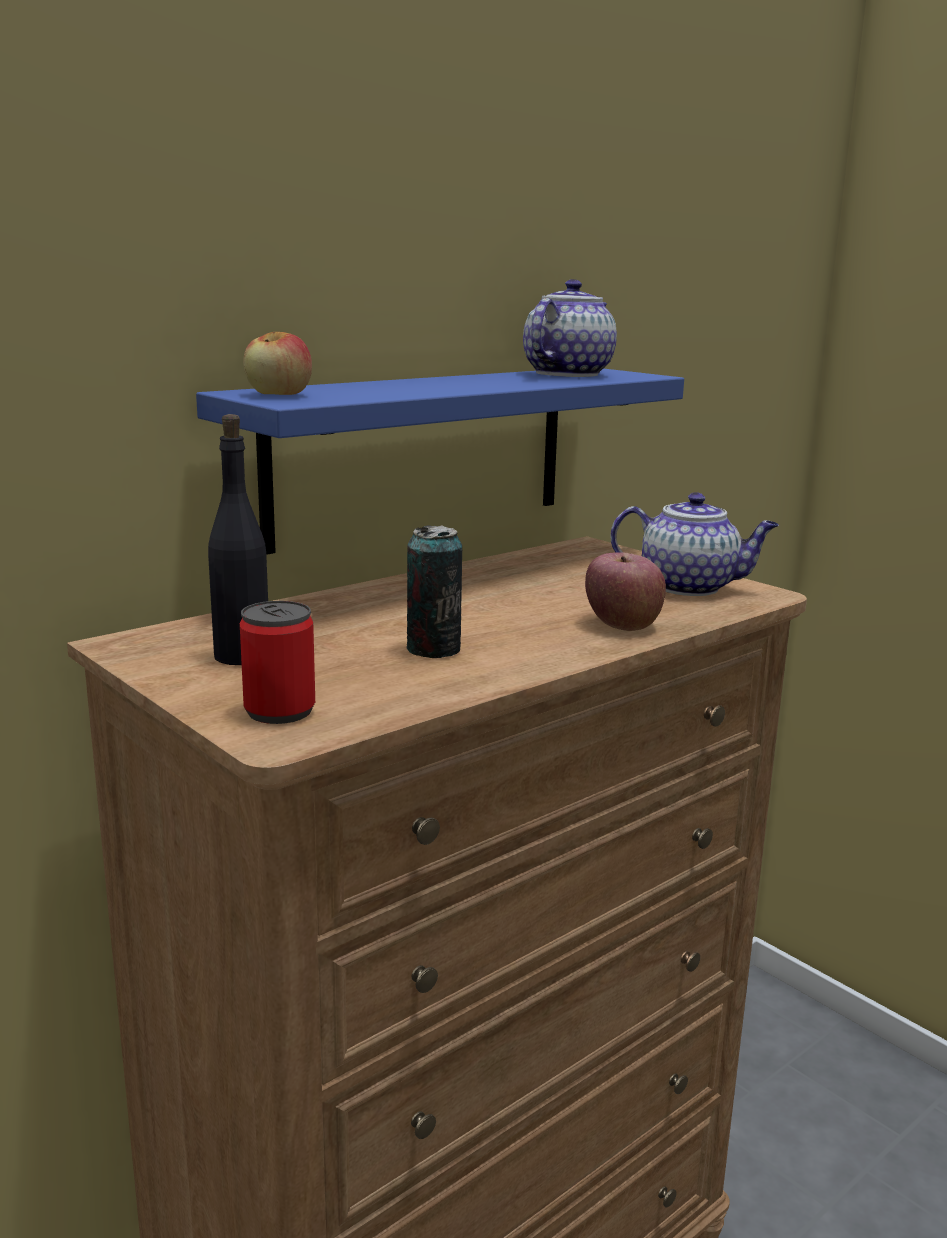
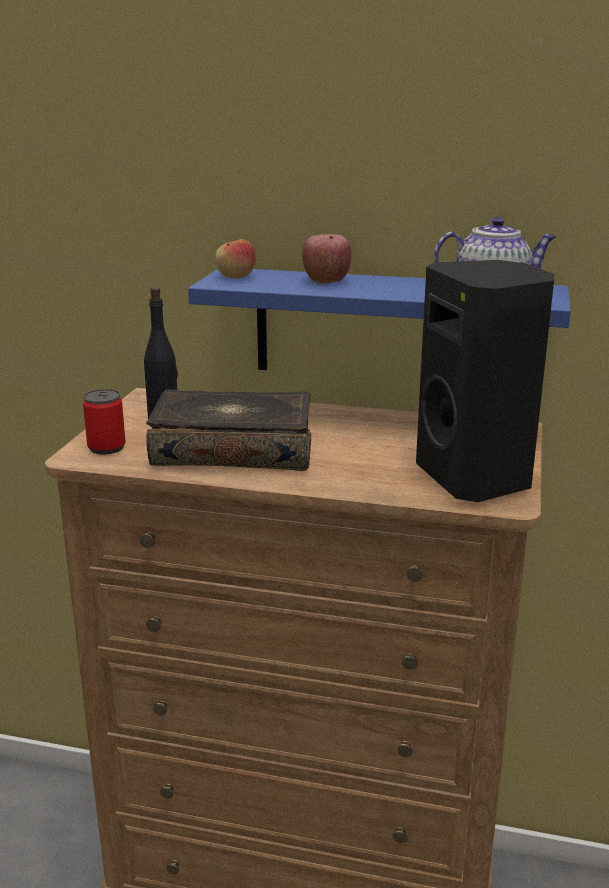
camera: 55 degrees right, 5 degrees up
(433, 649) = (233, 450): can -> book
(622, 625) = (355, 479): apple -> apple (326, 281)
(690, 587) = (477, 478): teapot -> black speaker

